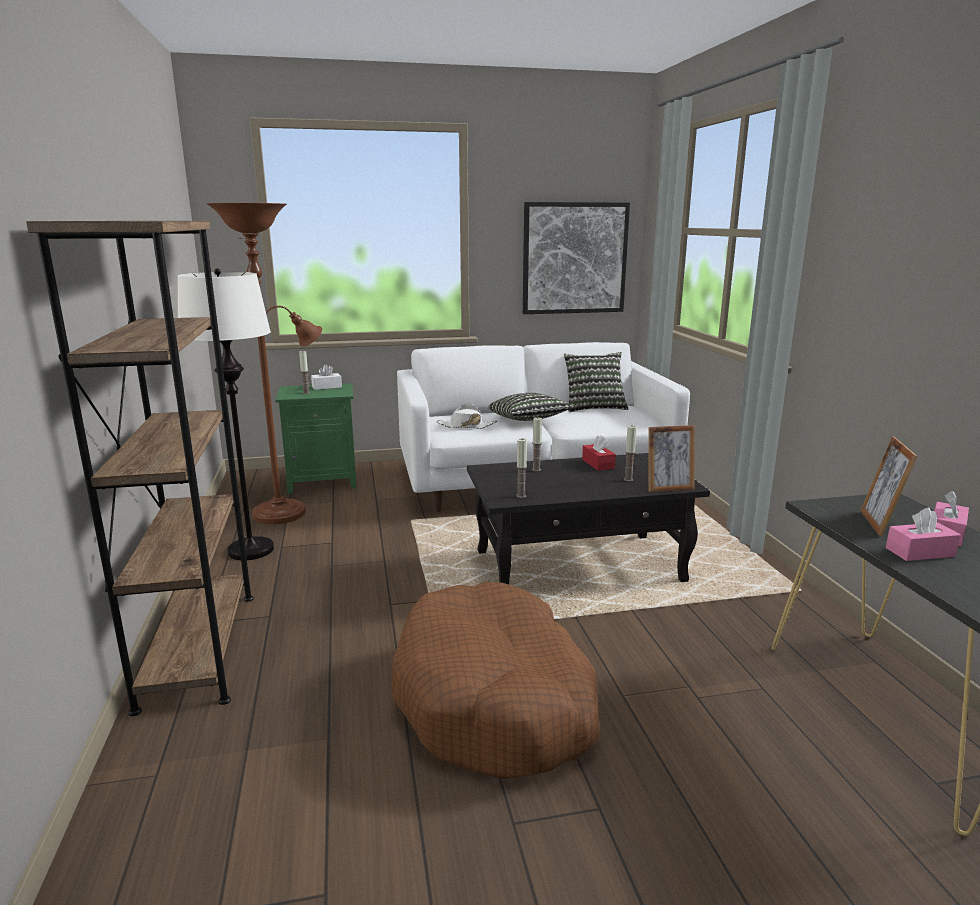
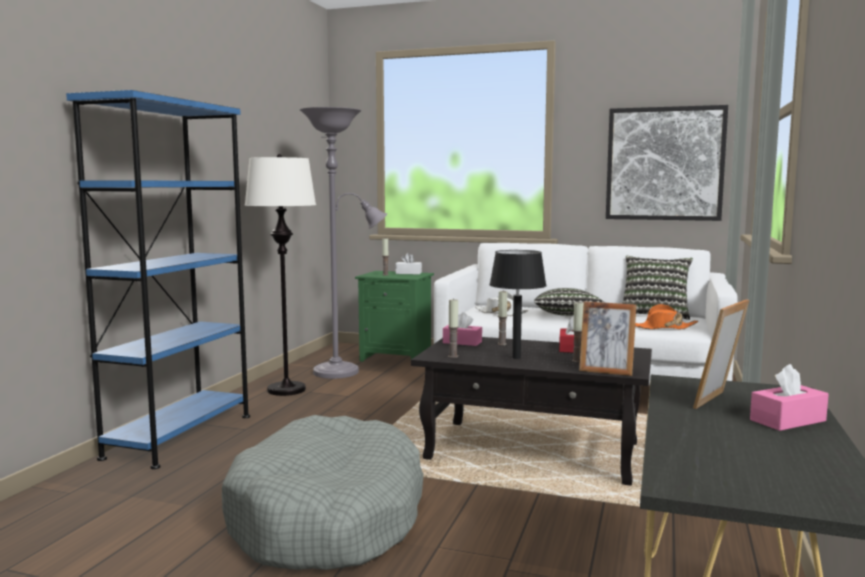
camera: 30 degrees right, 10 degrees down
(199, 648) = (180, 436): brown bookcase -> blue bookcase
(286, 511) = (342, 372): brown floor lamp -> grey floor lamp
(495, 700) = (328, 518): brown dog bed -> grey dog bed
(576, 486) = (516, 358): none -> black table lamp
(624, 423) = (663, 328): none -> orange hat
(920, 552) = (711, 425): pink tissue box -> pink tissue box (462, 342)

